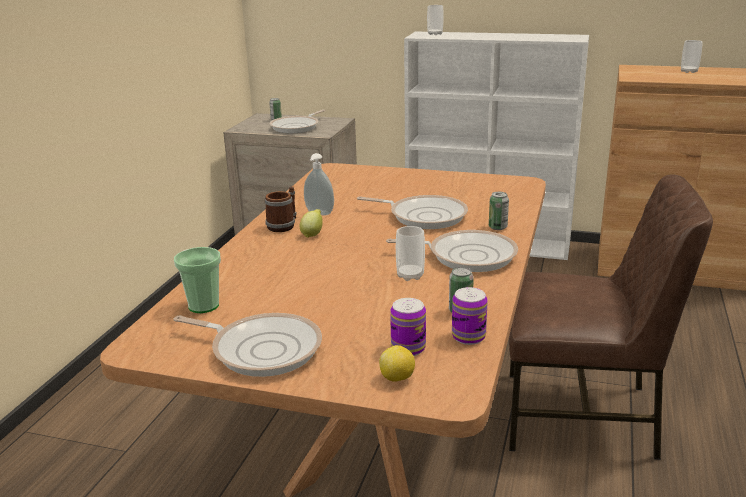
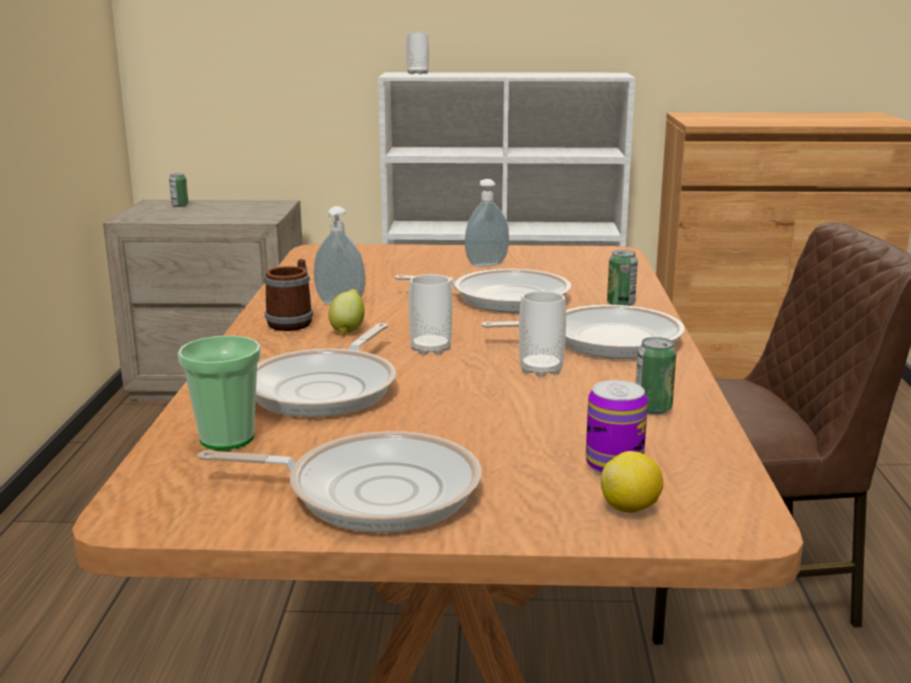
camera: 15 degrees left, 5 degrees down
(297, 127) = (218, 213): frying pan -> frying pan (327, 389)
(430, 187) = (486, 264): none -> soap dispenser
(468, 337) = (693, 440): can -> none
(689, 71) = (762, 116): cup -> cup (430, 350)

